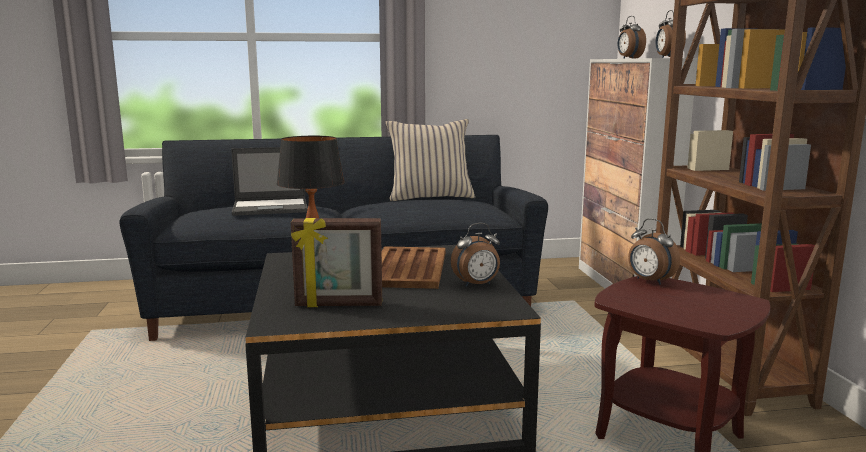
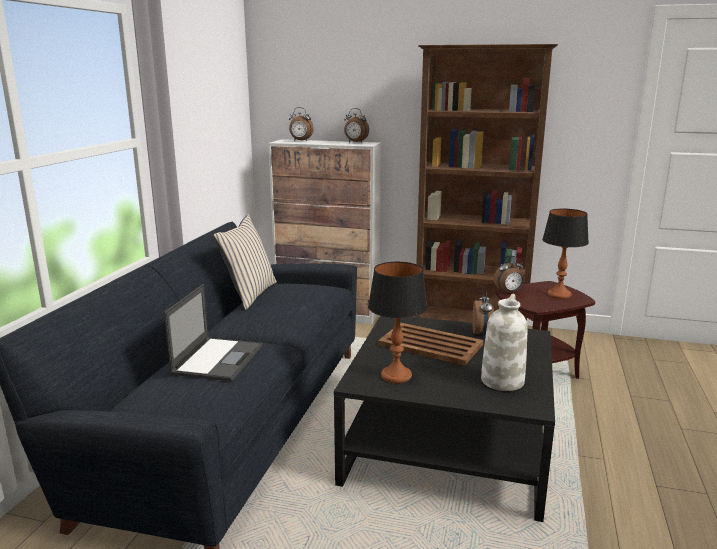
camera: 65 degrees left, 5 degrees up
(339, 305) = (502, 380): picture frame -> white vase
(704, 309) = (559, 295): none -> table lamp

